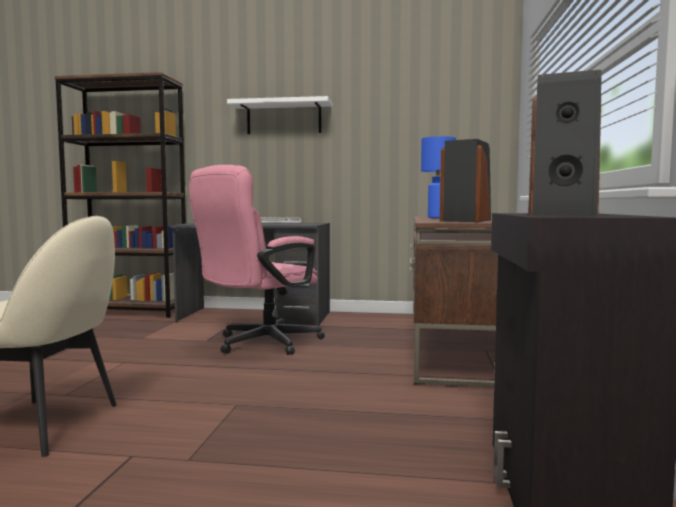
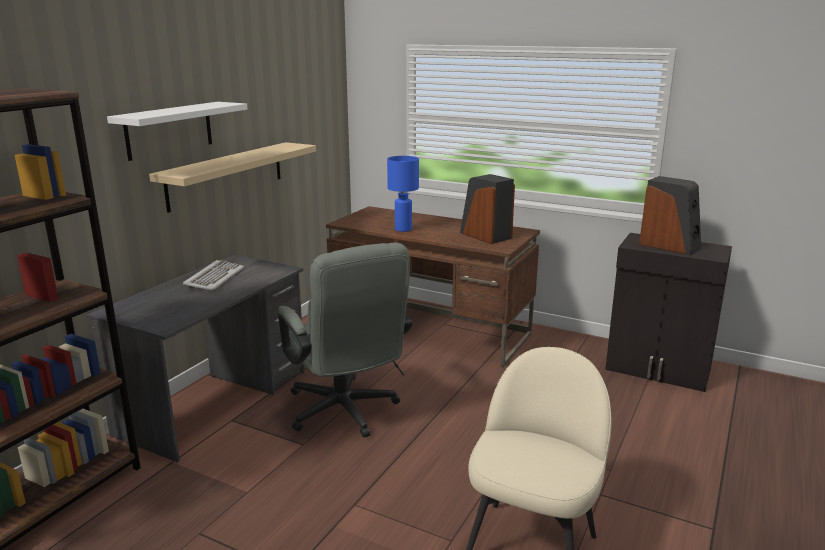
camera: 70 degrees left, 15 degrees up
(259, 344) = (346, 413): pink office chair -> grey office chair
(334, 159) = (227, 175): none -> beige shelf

